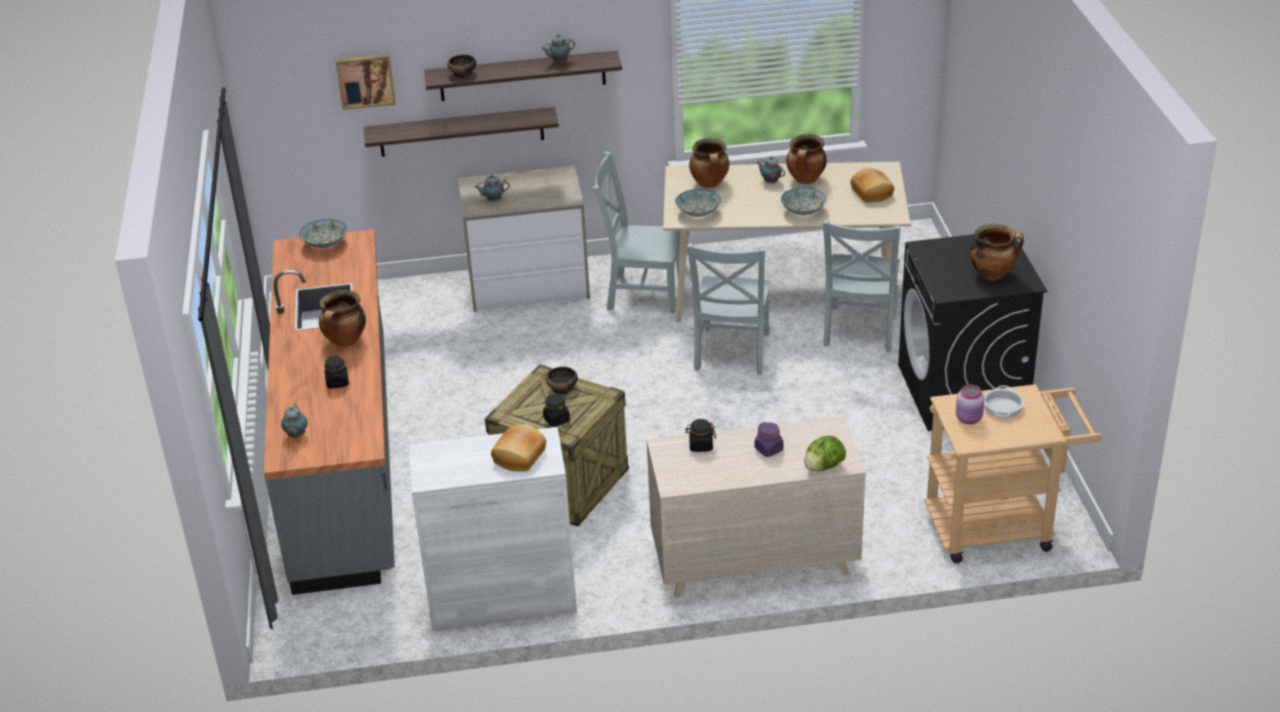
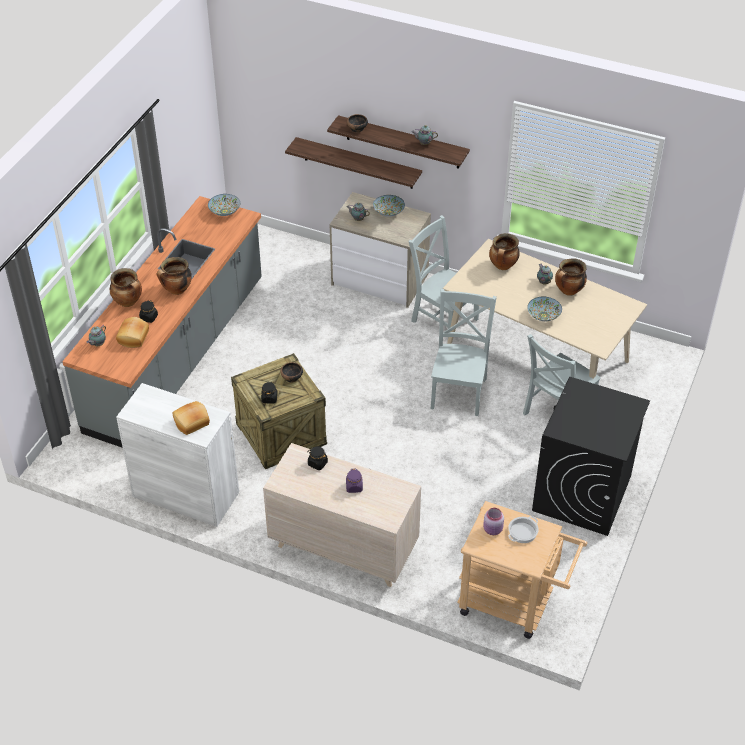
camera: 30 degrees right, 10 degrees up
(365, 80) = (299, 108): picture -> none
(698, 213) = (474, 286): bowl -> bowl (388, 212)
(731, 354) = (459, 391): grey chair -> grey chair turned 150 degrees clockwise
(823, 467) = (374, 516): lettuce -> none
(872, 193) = (603, 322): bread -> bread (134, 337)
(993, 274) = (601, 430): cooking pot -> cooking pot (128, 302)

